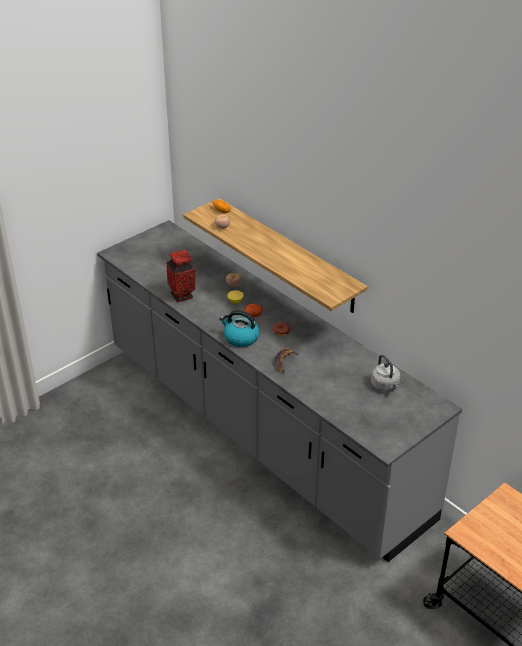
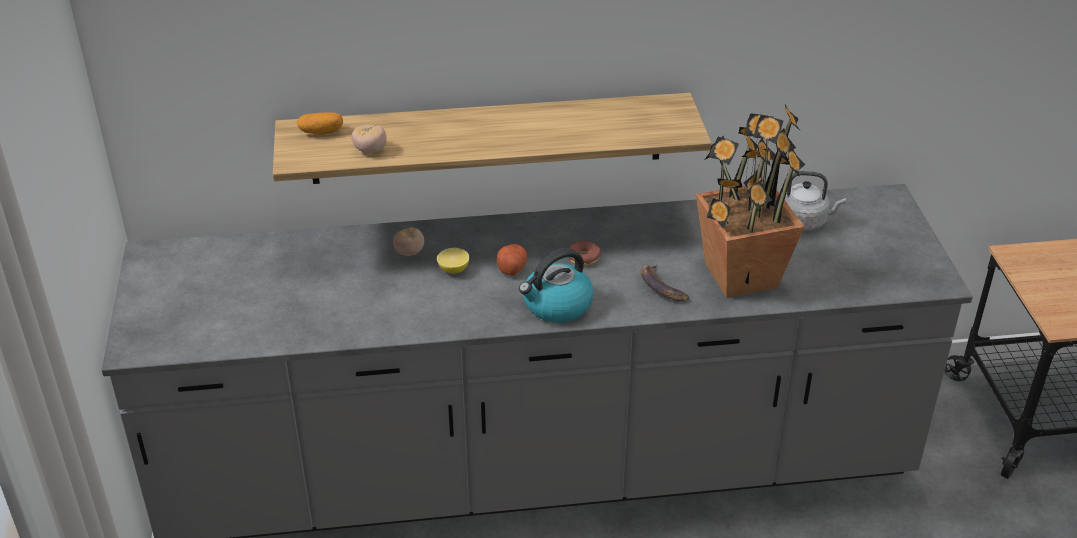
camera: 55 degrees left, 0 degrees up
(182, 295) = (369, 320): vase -> none
(319, 381) = (740, 275): none -> potted plant

